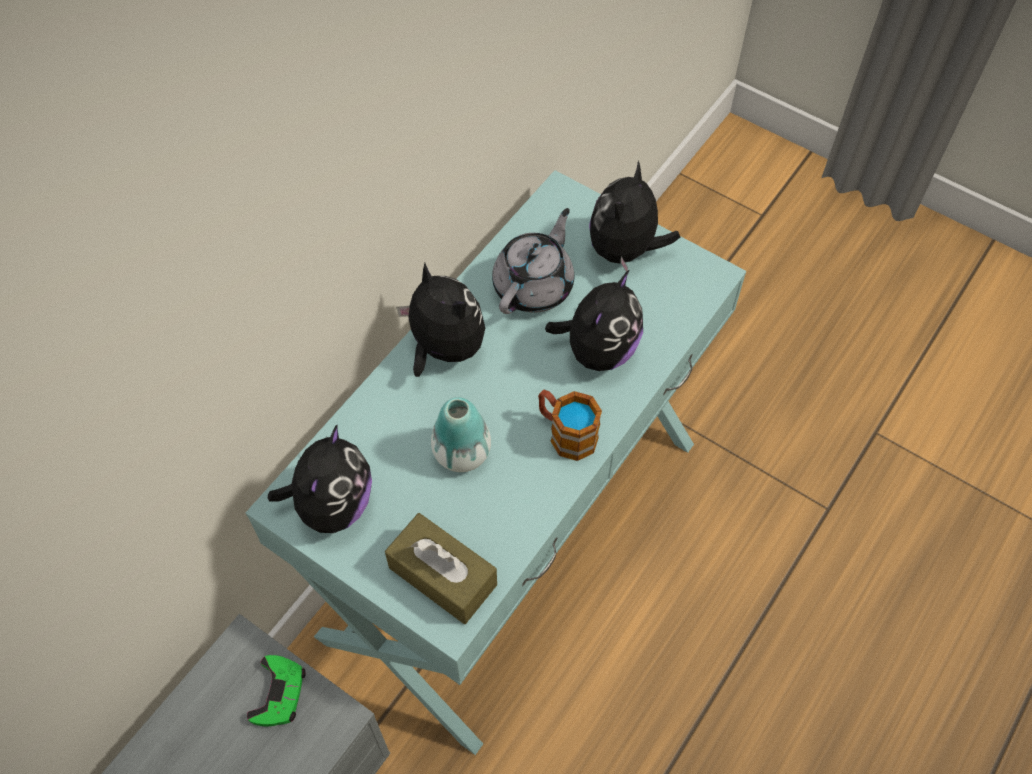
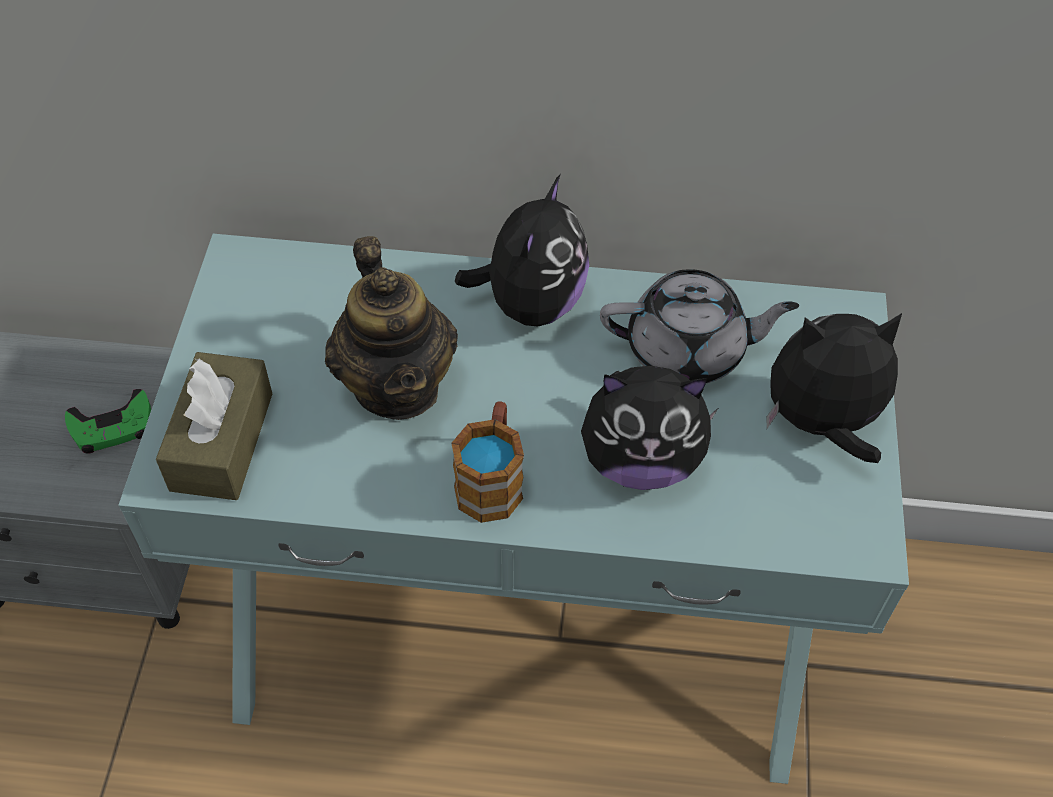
camera: 60 degrees right, 5 degrees down
(332, 504) = (261, 299): plush toy -> none
(462, 453) = (397, 385): vase -> teapot

